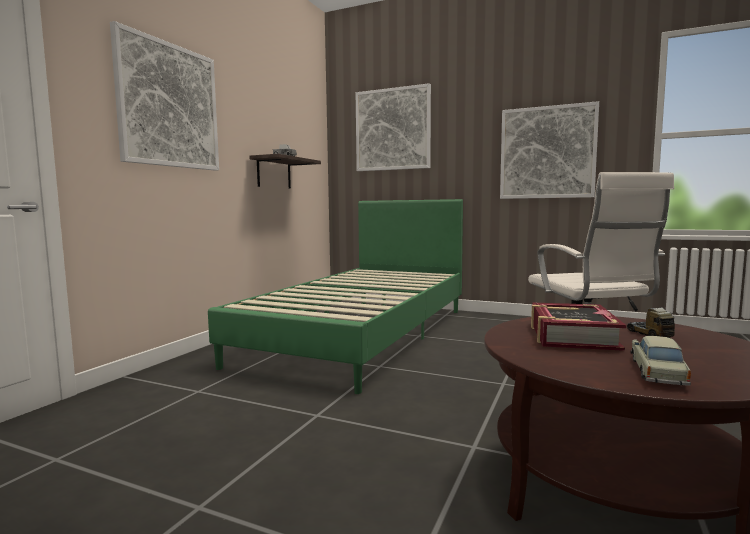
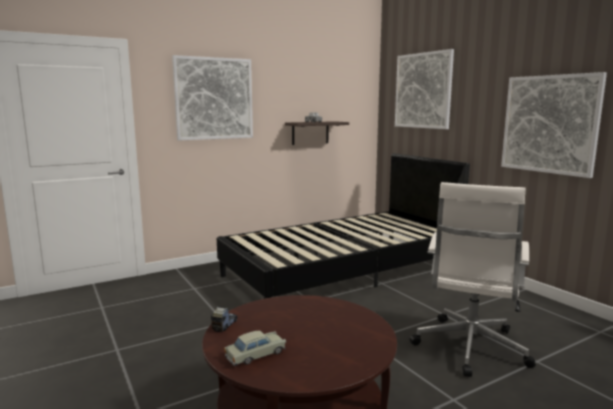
camera: 35 degrees right, 5 degrees up
(362, 334) = (343, 271): green bed -> black bed
(571, 336) = (292, 317): book -> none
(649, 334) = (341, 332): toy truck -> toy truck (224, 325)

